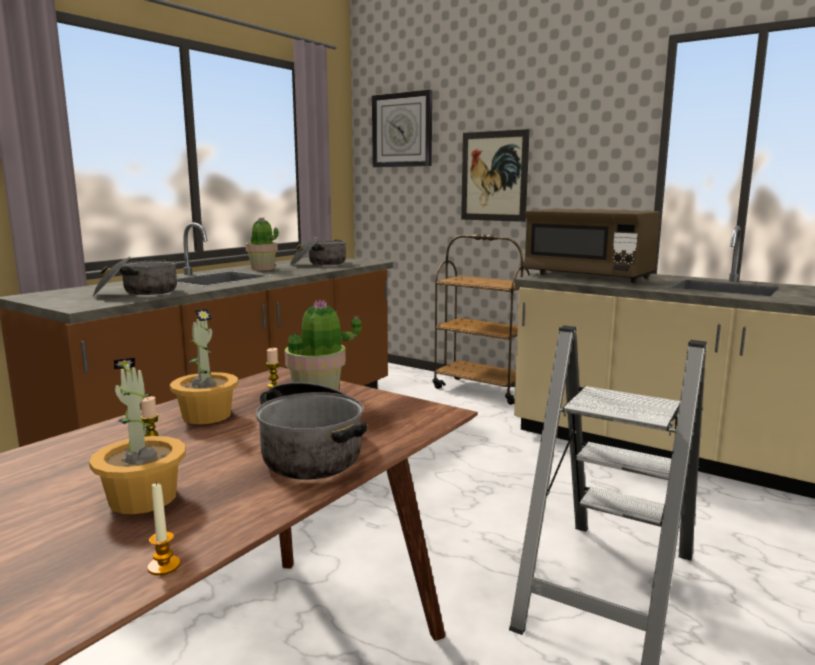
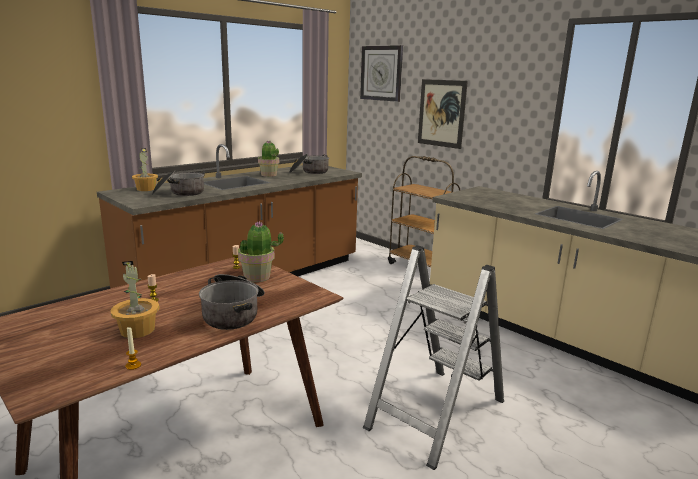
camera: 10 degrees right, 5 degrees up
(206, 415) = (189, 284): potted plant -> potted plant (146, 189)
(588, 276) = (488, 197): brown microwave -> none

